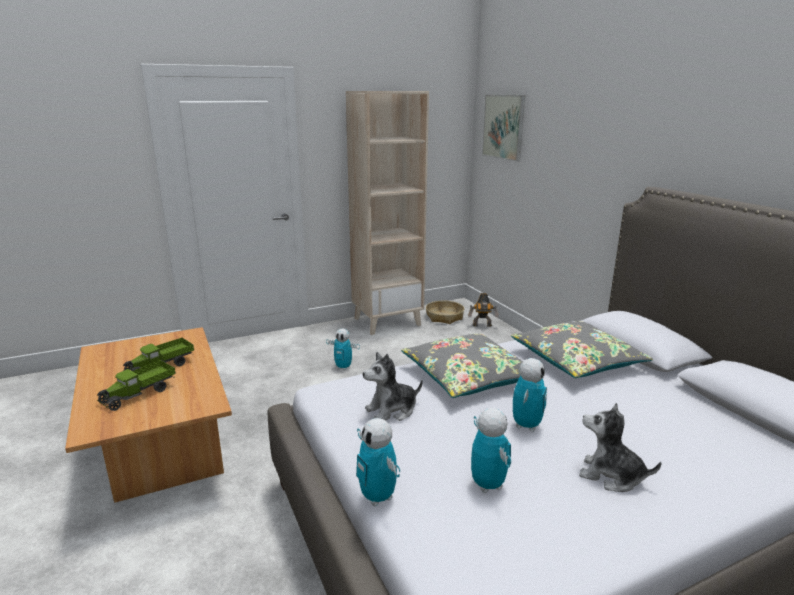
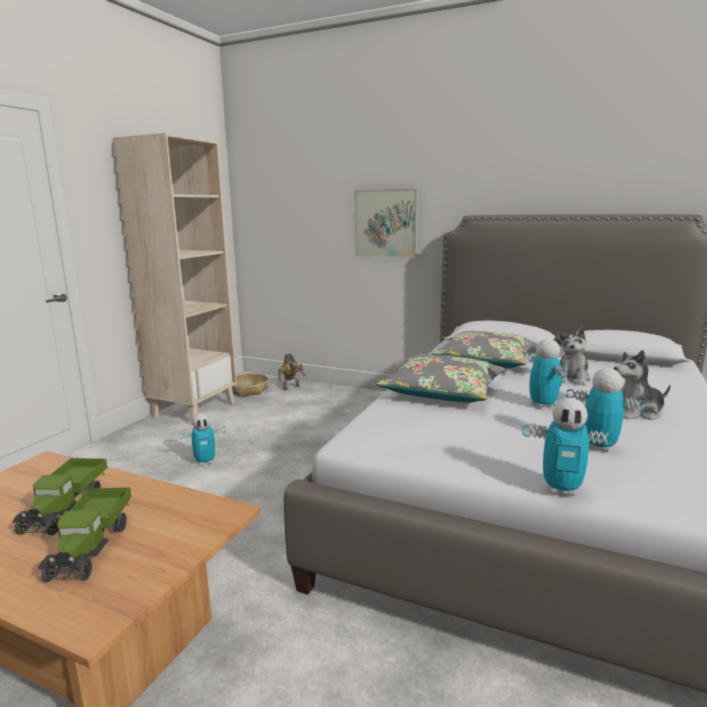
camera: 40 degrees left, 5 degrees down
(392, 410) = (442, 432): plush toy -> plush toy (572, 378)
(503, 127) = (275, 185): picture -> picture (386, 223)

